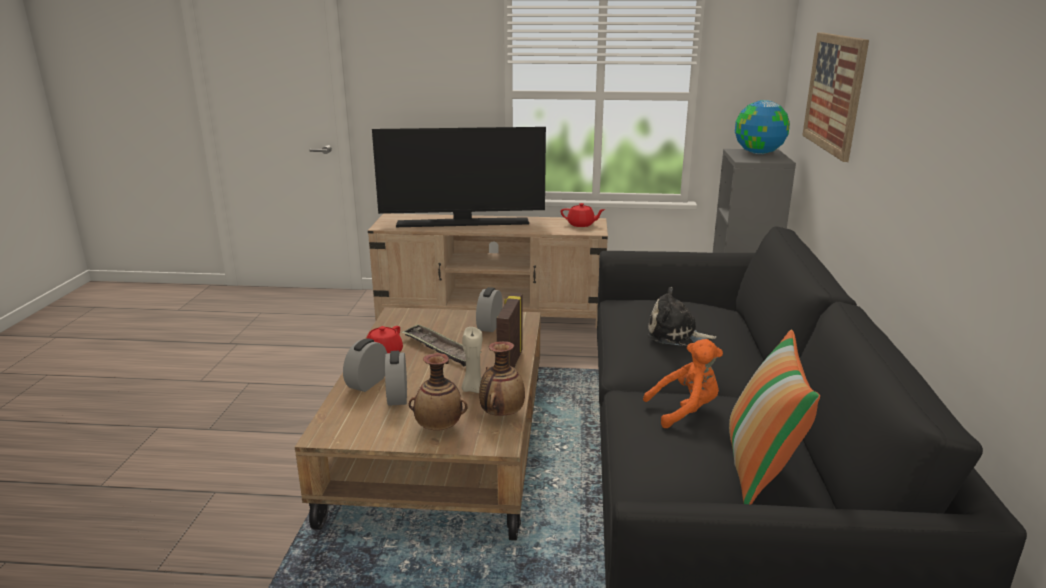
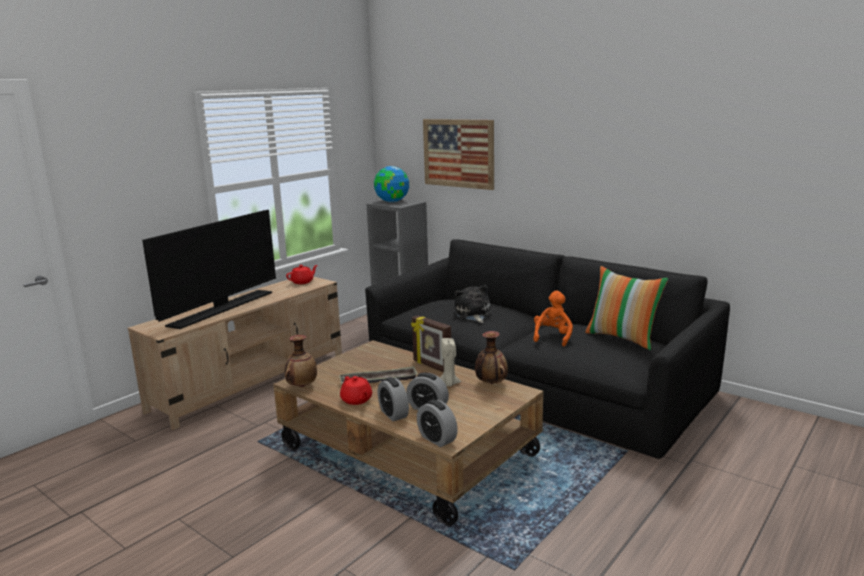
camera: 55 degrees left, 5 degrees down
(439, 428) = (485, 404): vase -> vase (302, 386)
(489, 326) = (368, 358): alarm clock -> alarm clock (437, 439)
(676, 335) = (473, 314): plush toy -> plush toy turned 120 degrees clockwise

